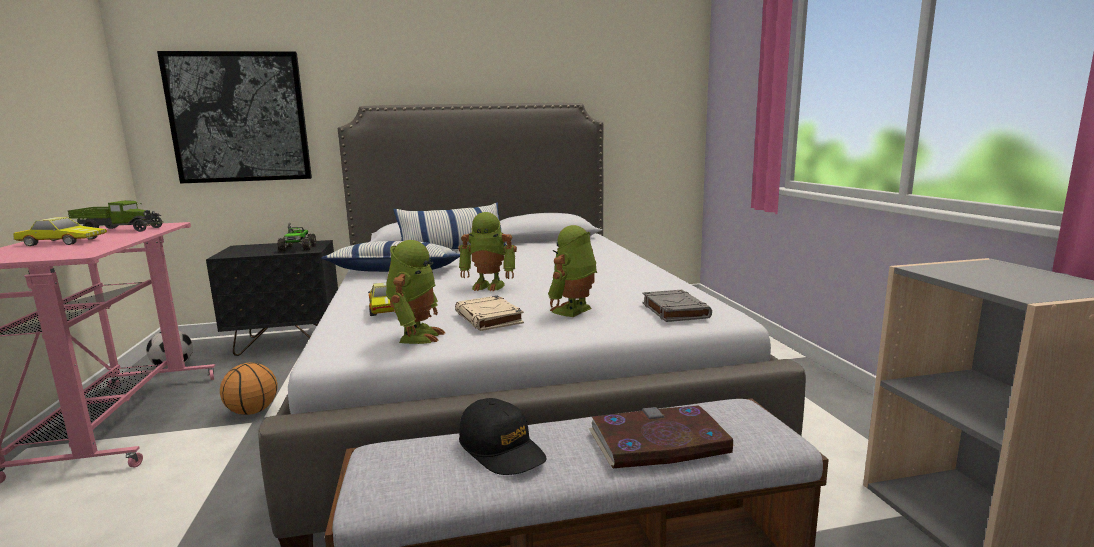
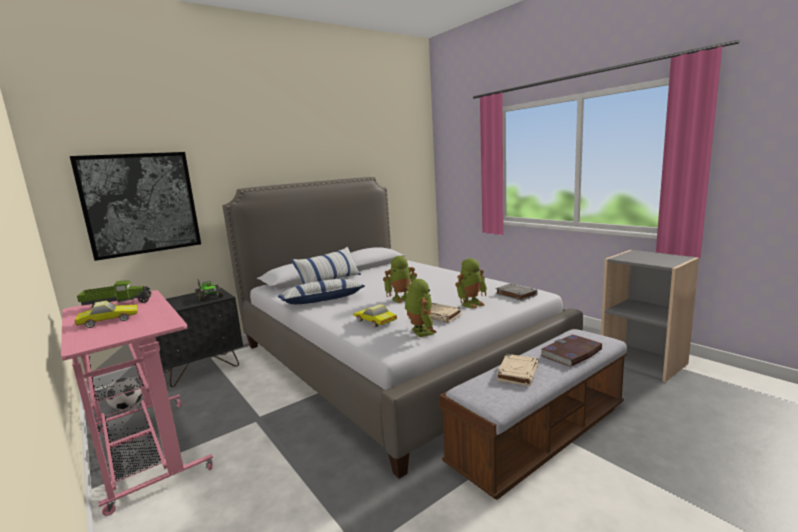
camera: 25 degrees left, 0 degrees up
(252, 412) = (245, 416): basketball -> none
(502, 449) = (517, 372): black cap -> beige book
(574, 311) = (471, 304): toy robot -> toy robot turned 135 degrees counterclockwise

